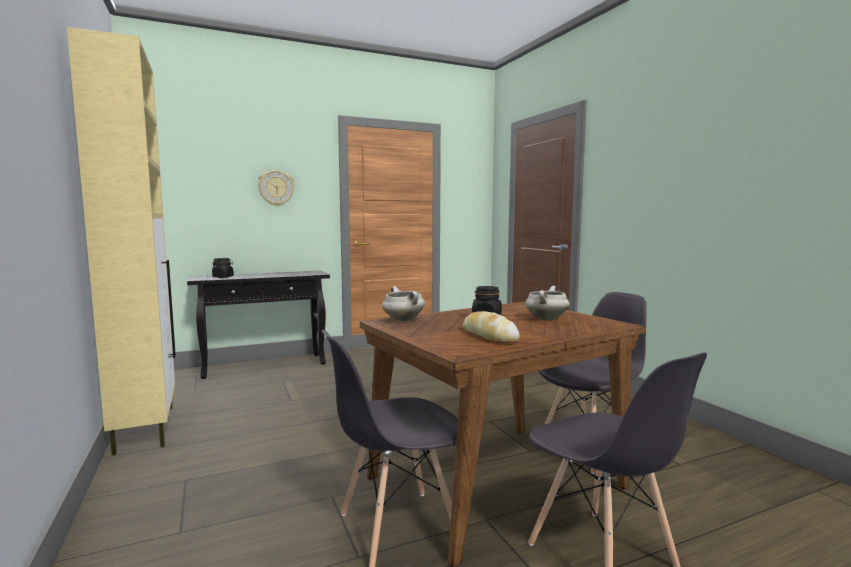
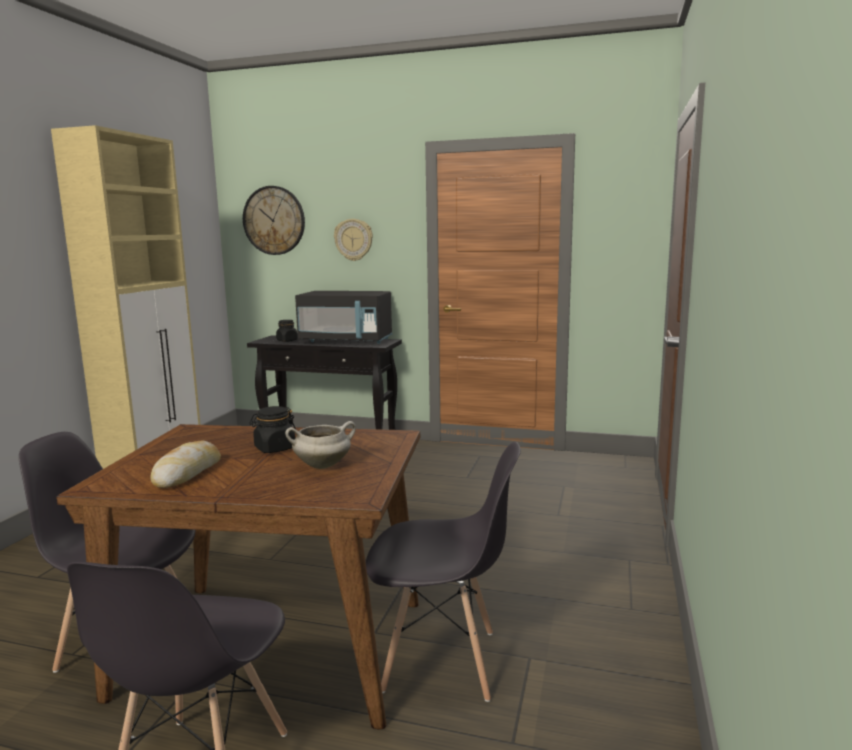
camera: 40 degrees right, 5 degrees up
(192, 167) = (274, 220): none -> wall clock
(280, 273) = (346, 341): none -> black microwave
(402, 320) = (208, 431): white cooking pot -> none

